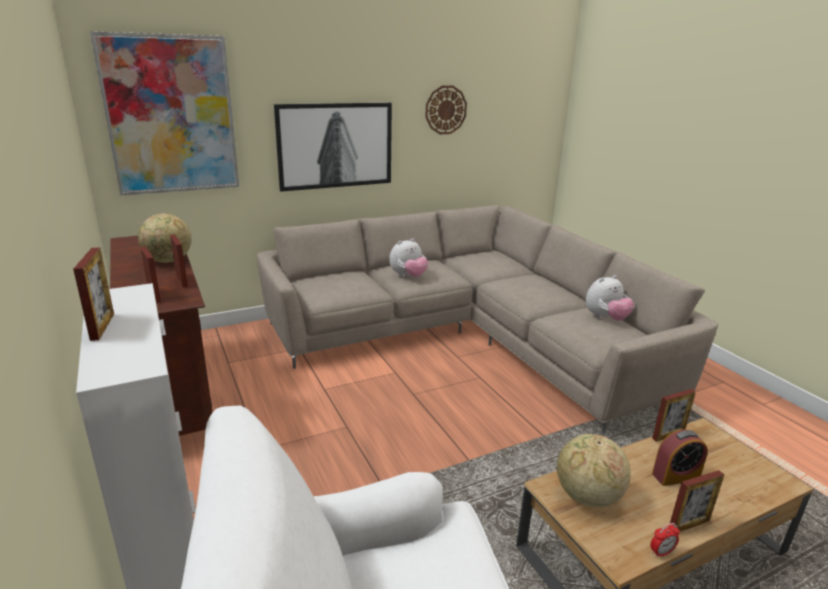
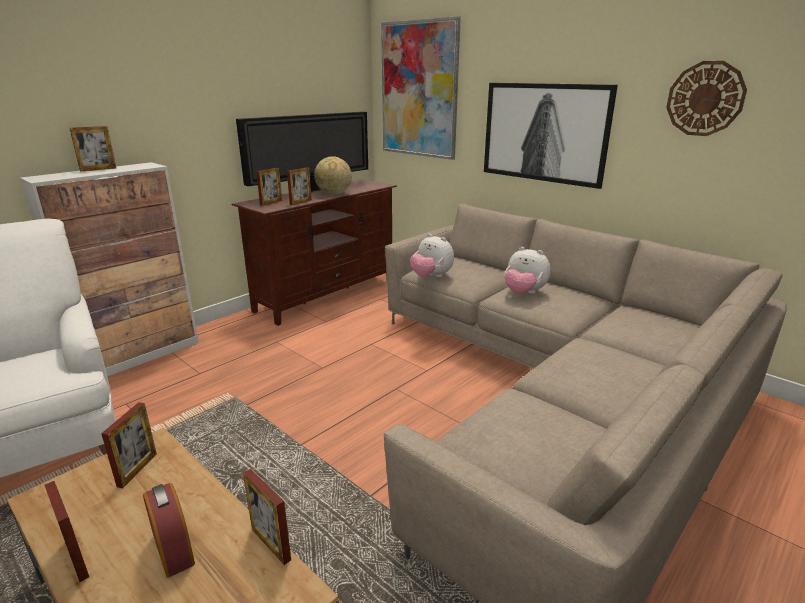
camera: 70 degrees right, 0 degrees up
(125, 268) = (312, 190): none -> television
(587, 496) = (137, 470): globe -> picture frame
(605, 318) = (571, 446): plush toy -> plush toy (431, 277)
(661, 552) = (38, 531): alarm clock -> none

